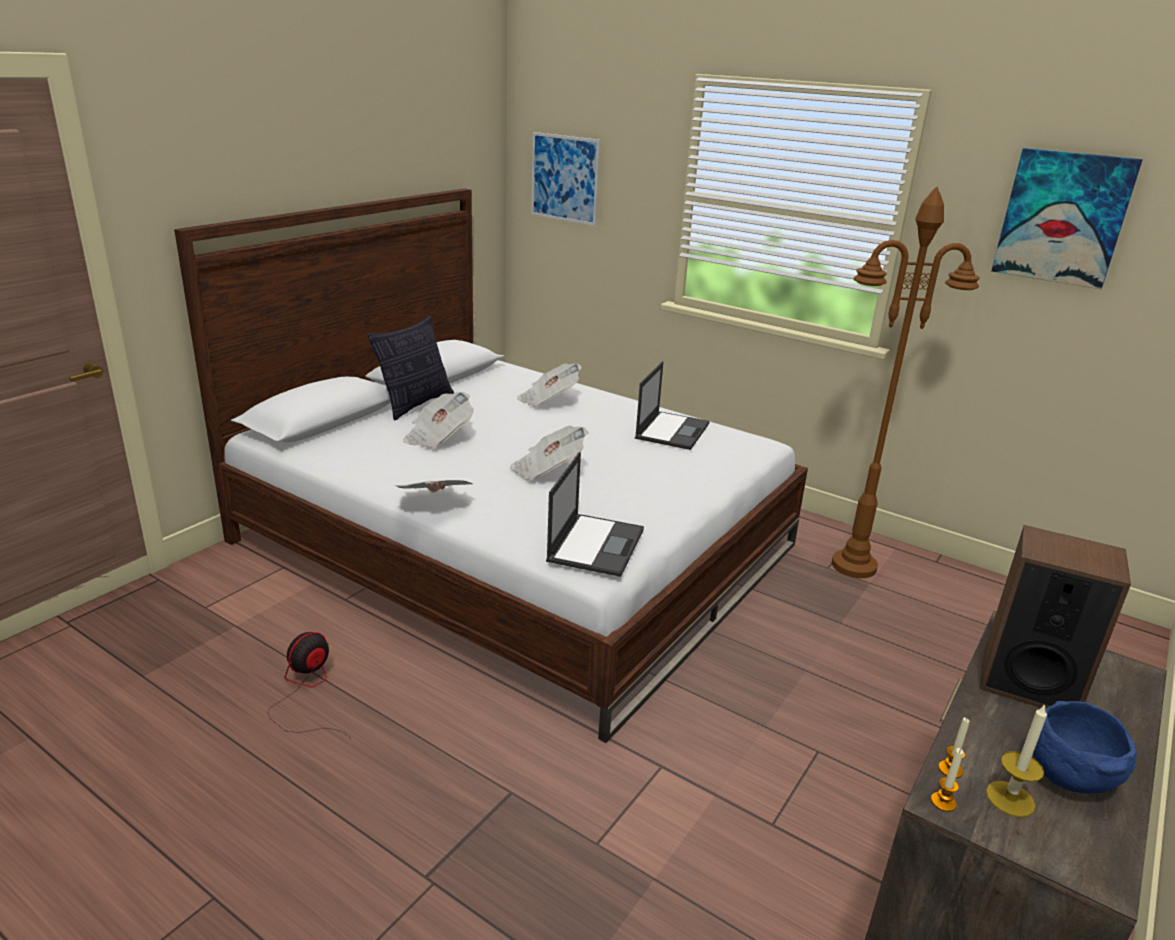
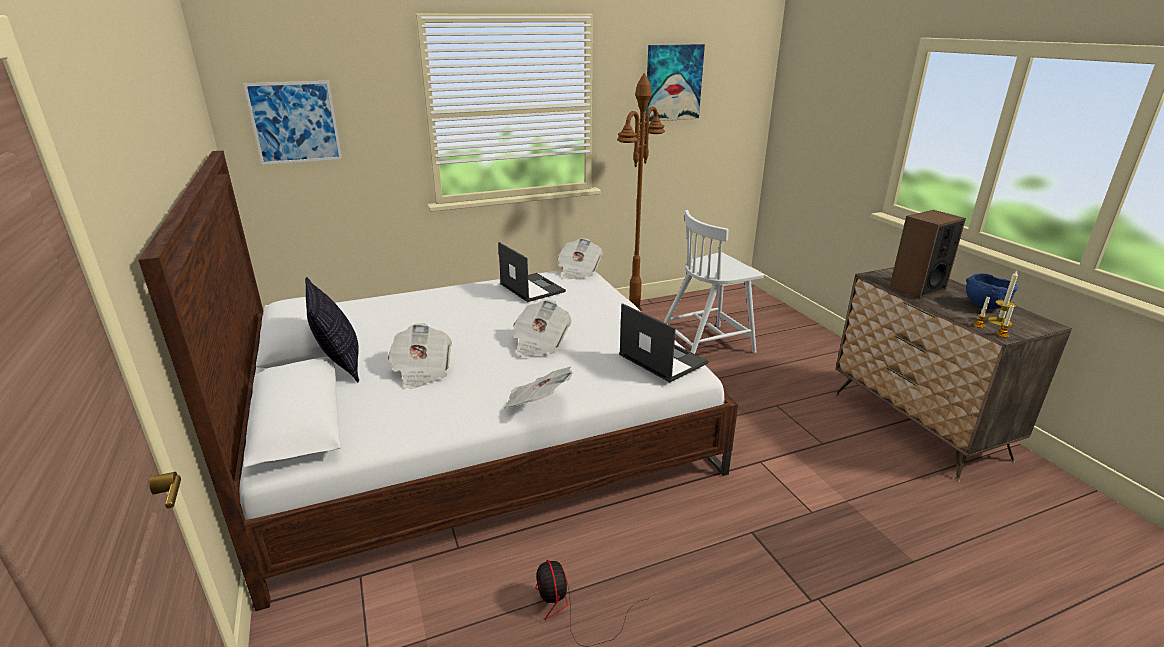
camera: 55 degrees left, 0 degrees up
(548, 400) = (422, 310): newspaper -> newspaper (578, 271)
(890, 641) = (706, 345): none -> white chair

